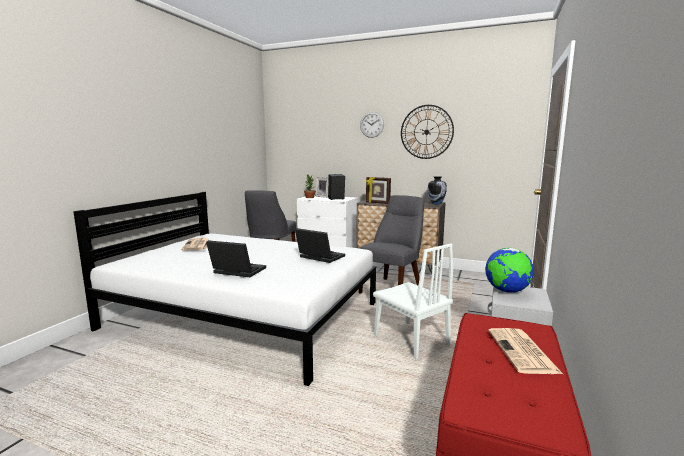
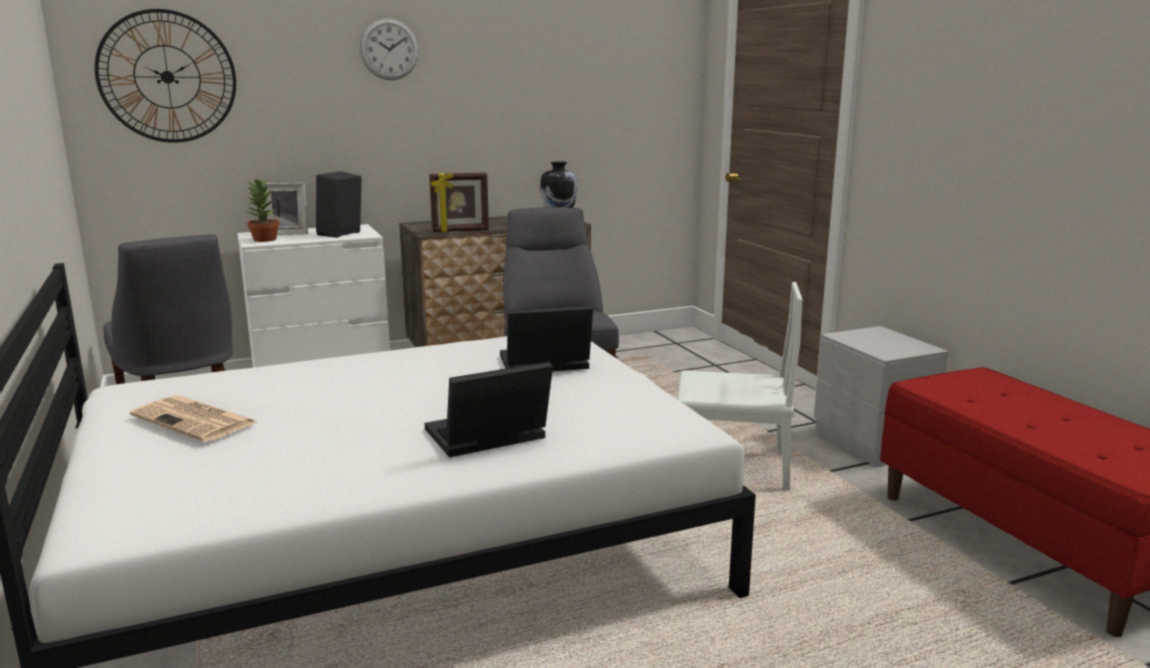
camera: 45 degrees left, 5 degrees up
(426, 132) = (511, 68): wall clock -> wall clock (167, 77)
(506, 291) = (859, 341): globe -> none
(523, 352) = (1032, 403): newspaper -> none

